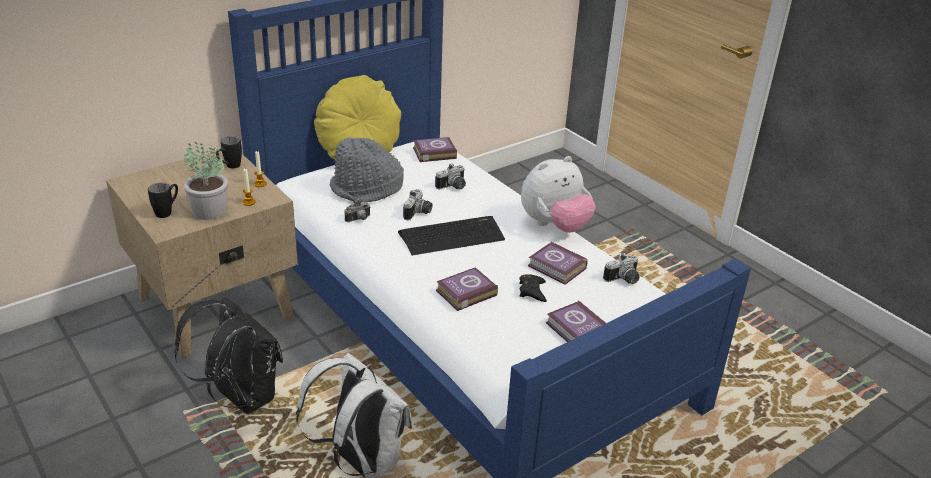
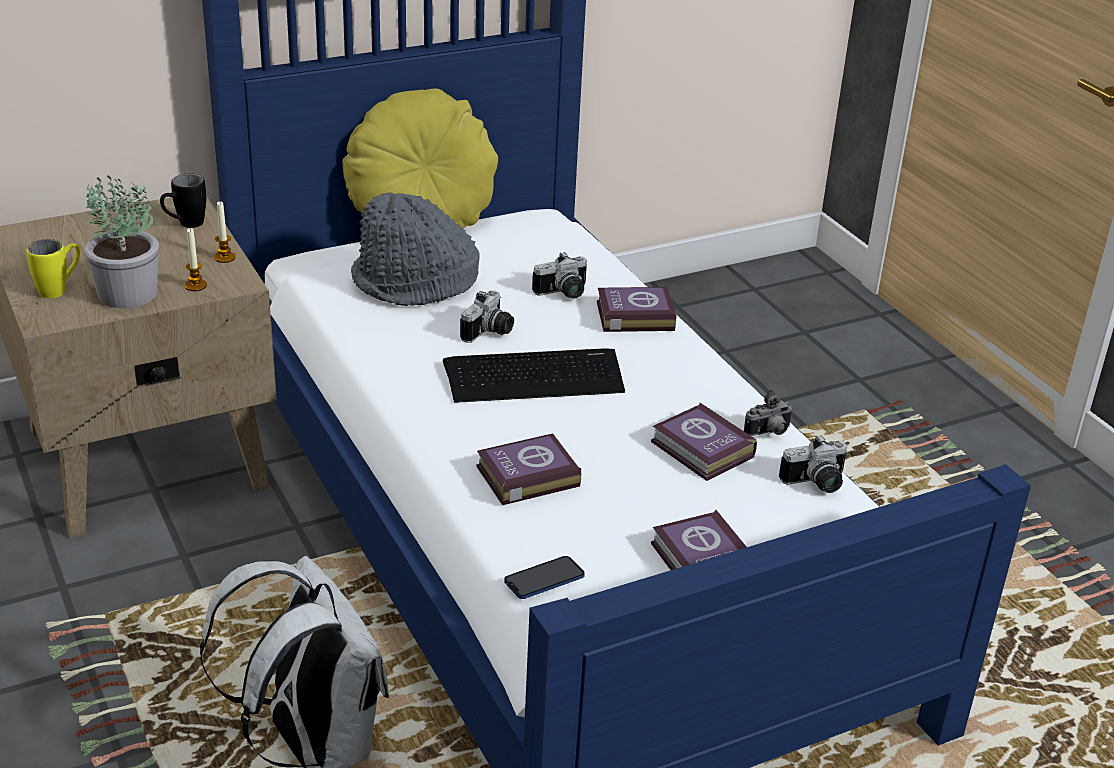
camera: 10 degrees right, 0 degrees up
(167, 212) = (60, 289): black mug -> yellow mug
(240, 398) = (145, 612): black backpack -> none
(359, 220) = (384, 333): camera -> camera (769, 433)
(433, 153) = (548, 233): book -> book (633, 315)
(494, 350) = (544, 579): none -> phone
(532, 291) = (645, 486): black game controller -> none
(554, 226) = (721, 377): plush toy -> none

